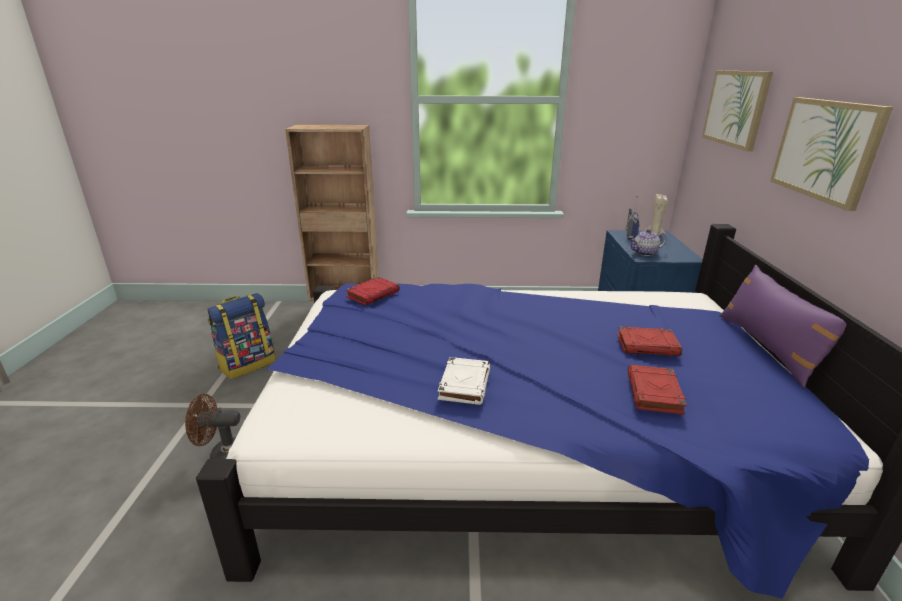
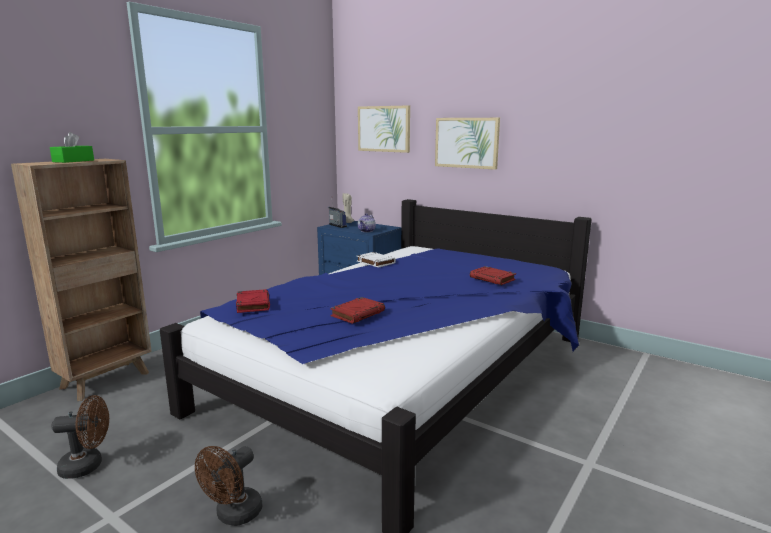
camera: 55 degrees left, 10 degrees down
(248, 364) = (88, 466): backpack -> brown fan
(330, 126) = (73, 161): none -> green tissue box
(464, 384) = (427, 310): white book -> white book (375, 262)
(648, 345) = (451, 266): red book -> red book (358, 313)
(767, 347) = (482, 253): purple pillow -> none

